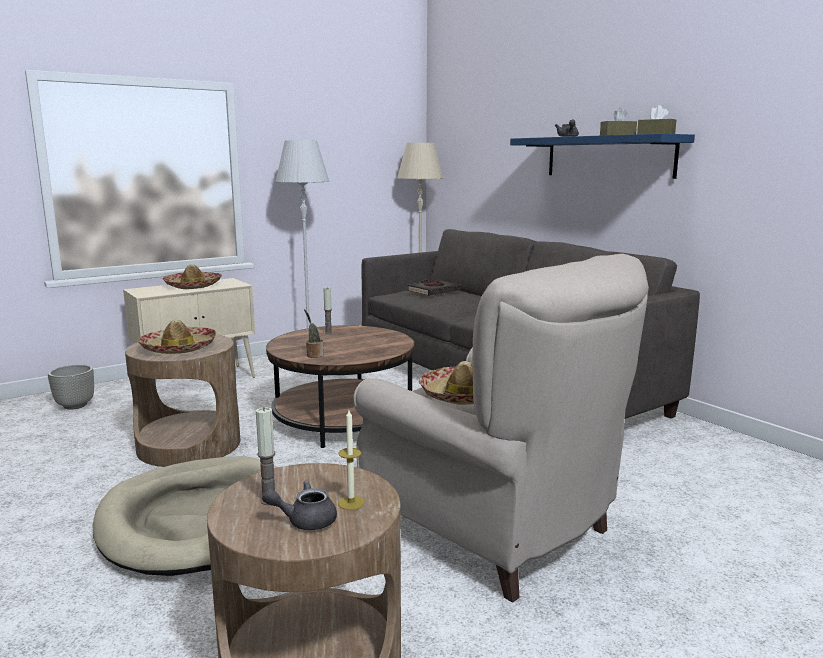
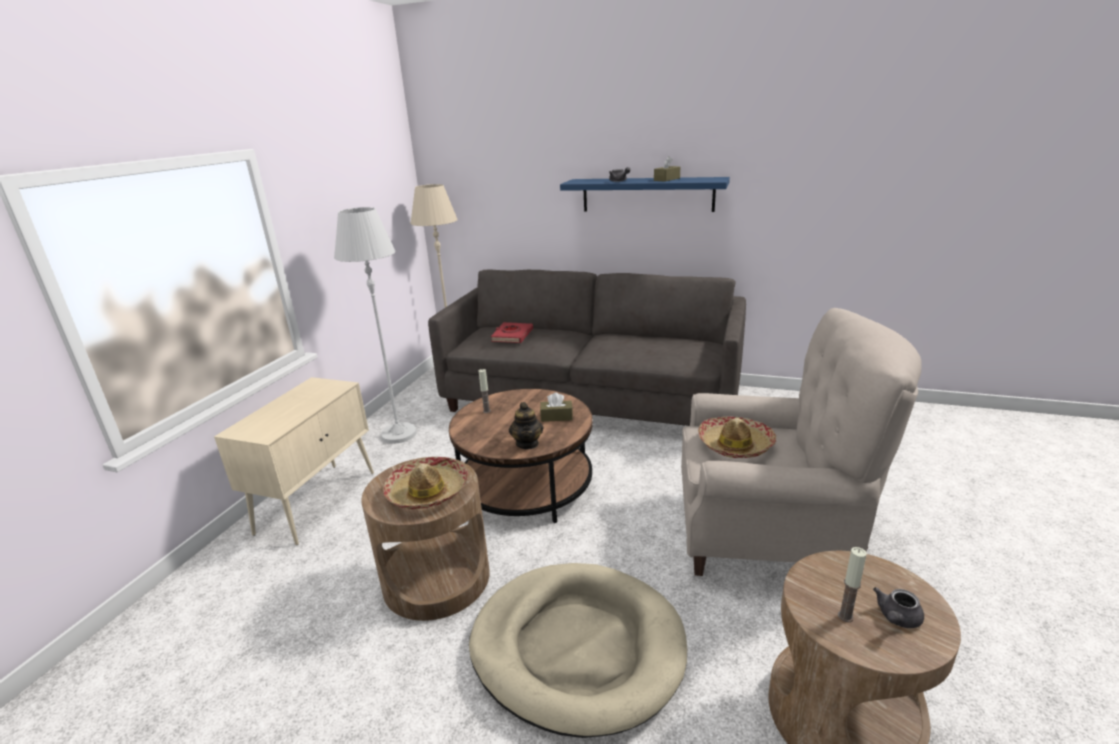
camera: 35 degrees left, 10 degrees up
(75, 406) = (220, 595): grey planter -> none
(193, 286) = (294, 404): hat -> none
(314, 355) = (527, 443): potted plant -> teapot
(351, 503) = (885, 585): candle -> none
(433, 291) = (512, 336): black book -> red book
(656, 134) = (703, 178): brown tissue box -> brown tissue box (556, 417)

